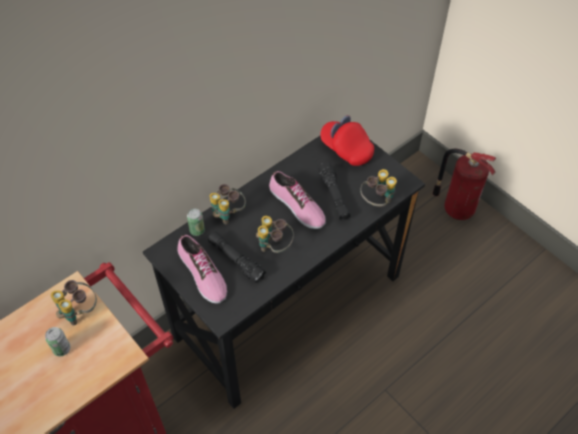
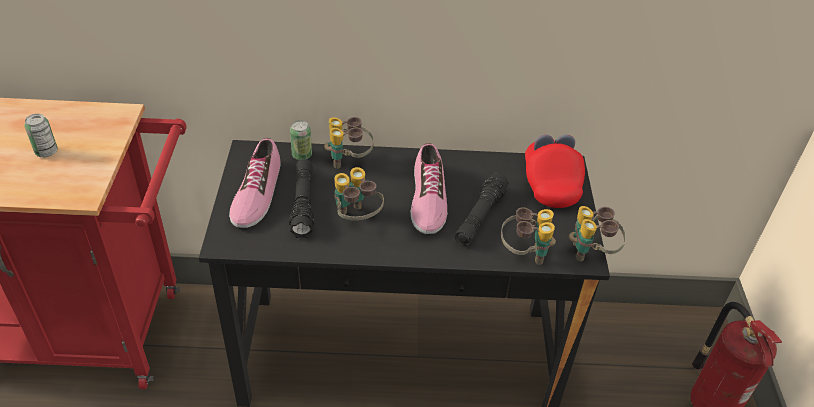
camera: 40 degrees right, 10 degrees down
(79, 312) = (99, 134): binoculars -> binoculars (591, 252)

